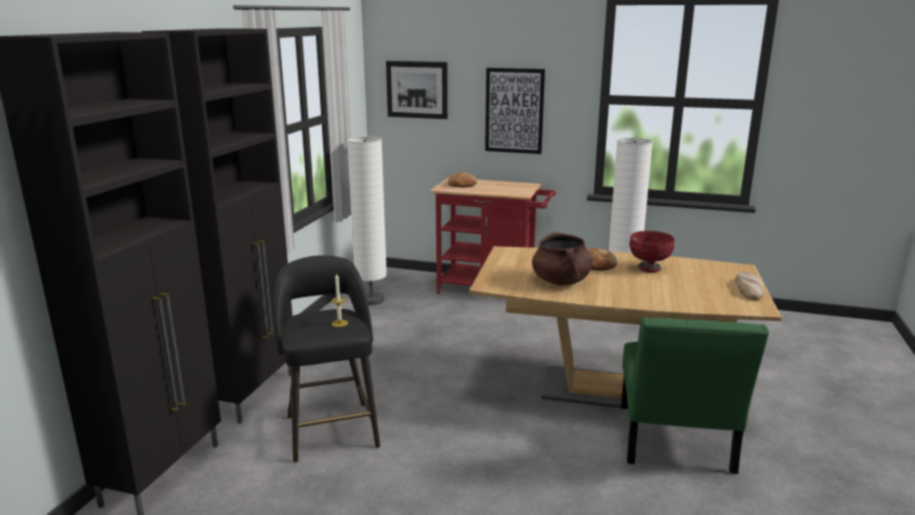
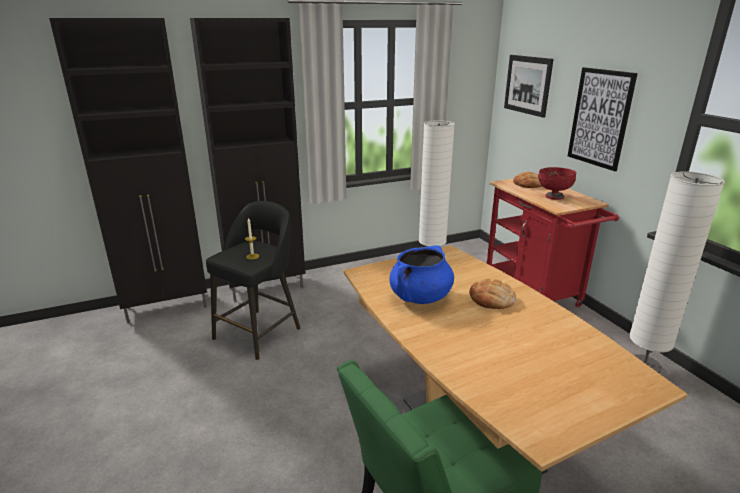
camera: 50 degrees right, 5 degrees up
(561, 281) = (420, 297): brown cooking pot -> blue cooking pot
(648, 268) = (533, 327): red bowl -> red bowl (553, 196)
(749, 289) = (592, 413): bread -> none

